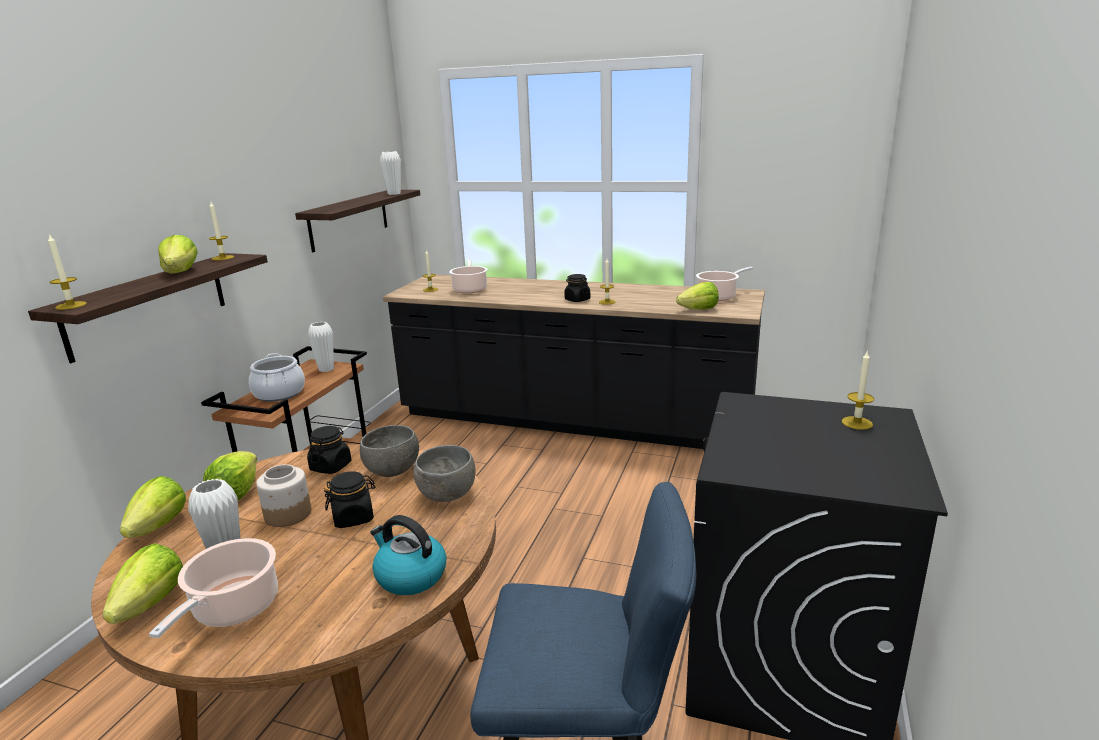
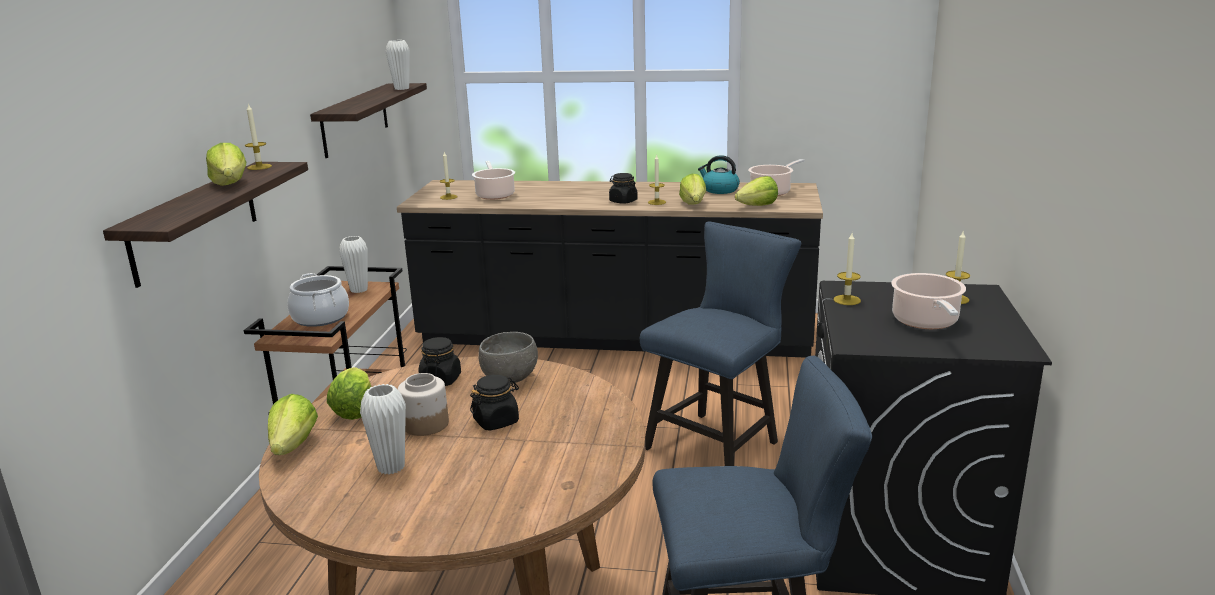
camera: 10 degrees left, 0 degrees up
(71, 305) = (148, 223): candle -> candle (847, 300)
(151, 603) = (339, 508): lettuce -> lettuce (693, 204)
(233, 608) = (427, 503): cooking pot -> cooking pot (926, 322)
(410, 576) = (584, 462): kettle -> kettle (719, 190)
(446, 495) = (578, 395): grey bowl -> none
(634, 534) = (718, 442): none -> blue chair

